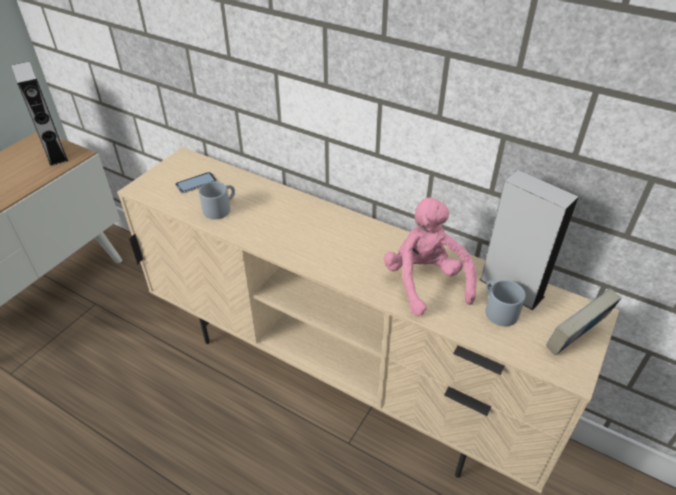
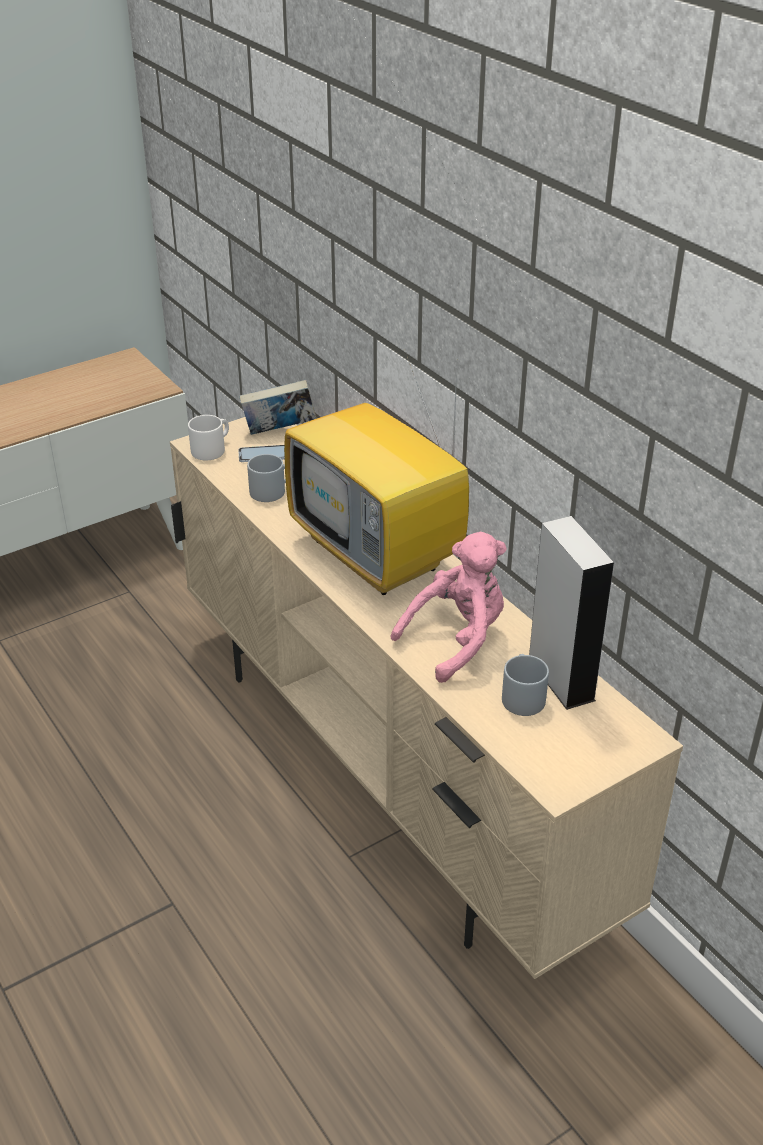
camera: 25 degrees right, 5 degrees down
(55, 153) = (136, 380): grey speaker -> none
(154, 189) = (211, 448): none -> white mug
(329, 235) = (380, 555): none -> television
(425, 282) = (457, 639): pink plush toy -> pink plush toy turned 45 degrees clockwise
(574, 341) = (589, 756): book -> book (279, 432)

